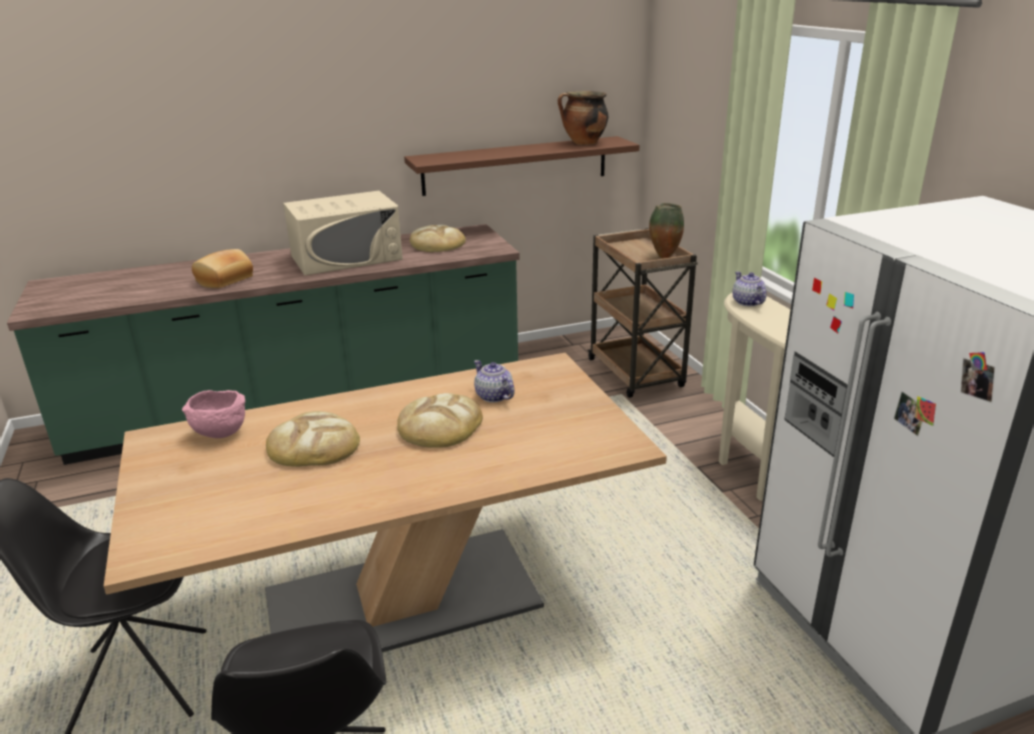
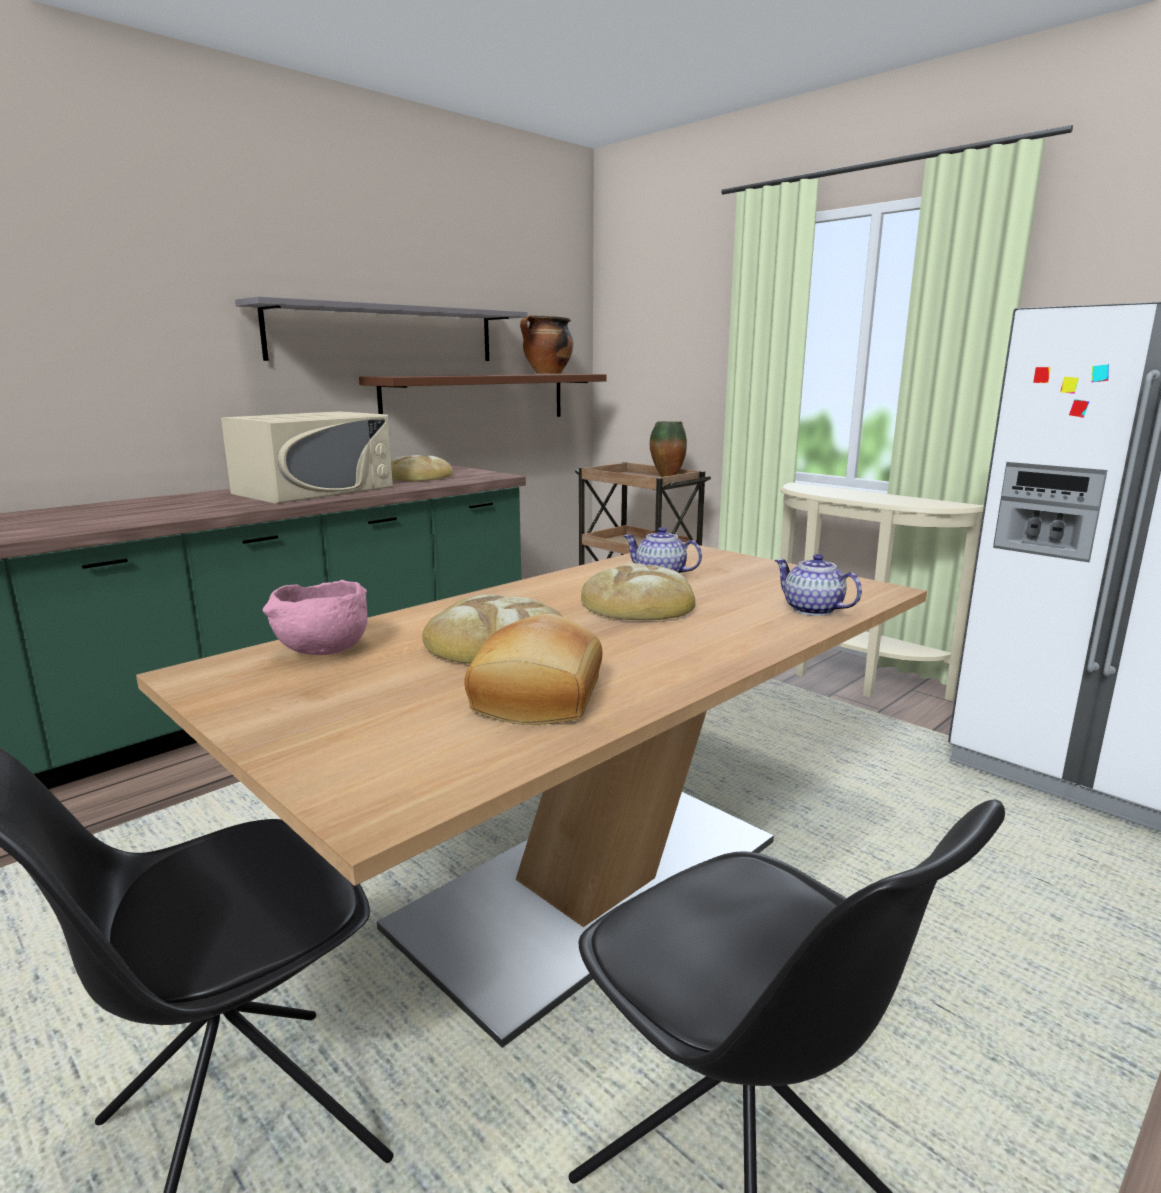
camera: 25 degrees left, 10 degrees down
(225, 280) = (155, 514): bread -> bread (540, 697)
(429, 120) = (386, 334): none -> grey shelf
(747, 302) = (811, 489): teapot -> teapot (813, 610)

